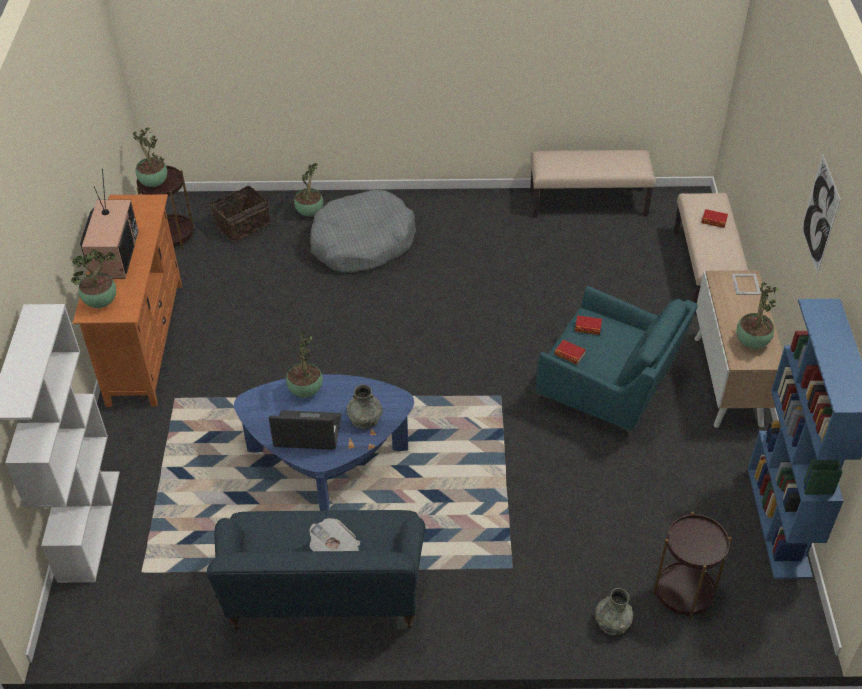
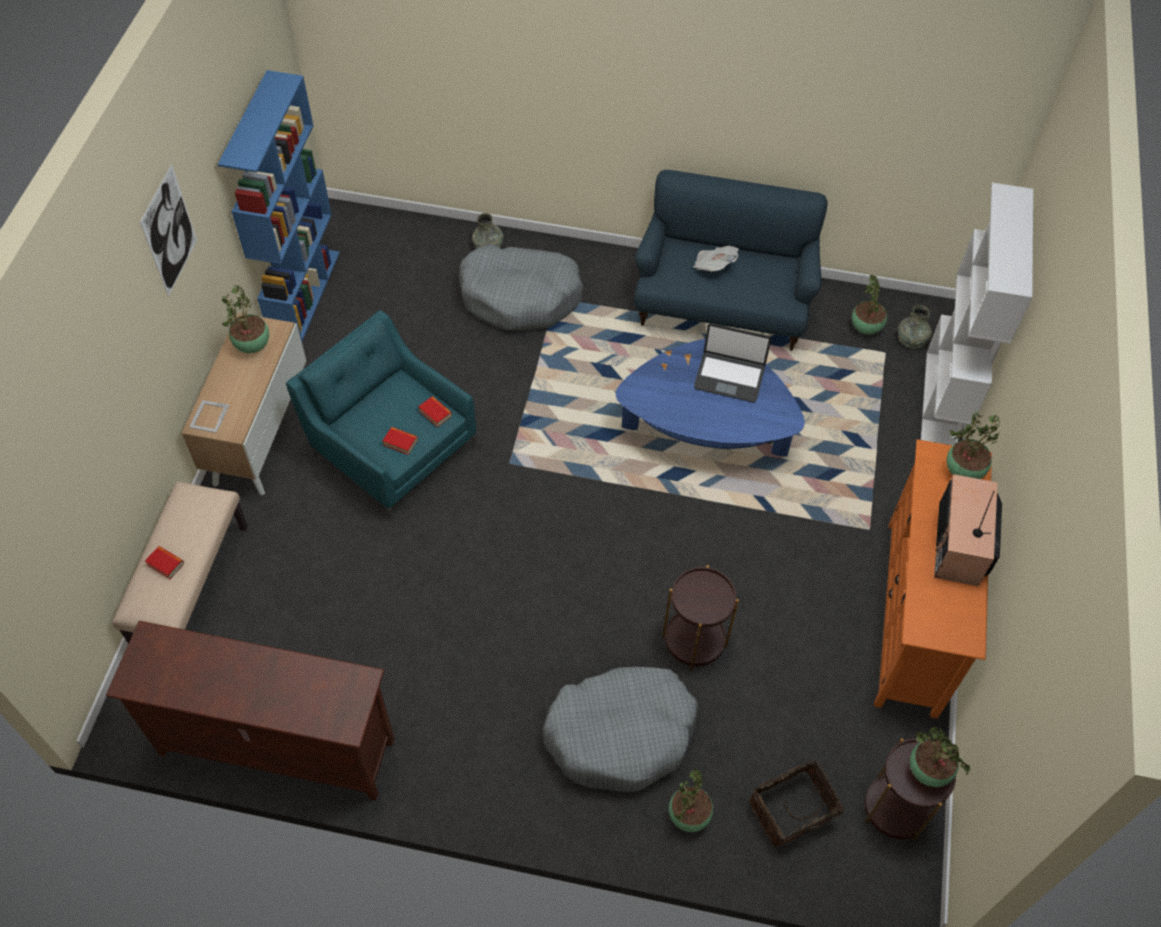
camera: 170 degrees left, 10 degrees up
(305, 390) = (727, 423): potted plant -> potted plant (865, 329)
(365, 418) = (669, 381): grey vase -> grey vase (911, 339)
(551, 563) = (520, 296): none -> grey dog bed
(588, 203) = (276, 748): beige bench -> brown tv stand
(683, 593) = (419, 255): brown side table -> brown side table (694, 641)

